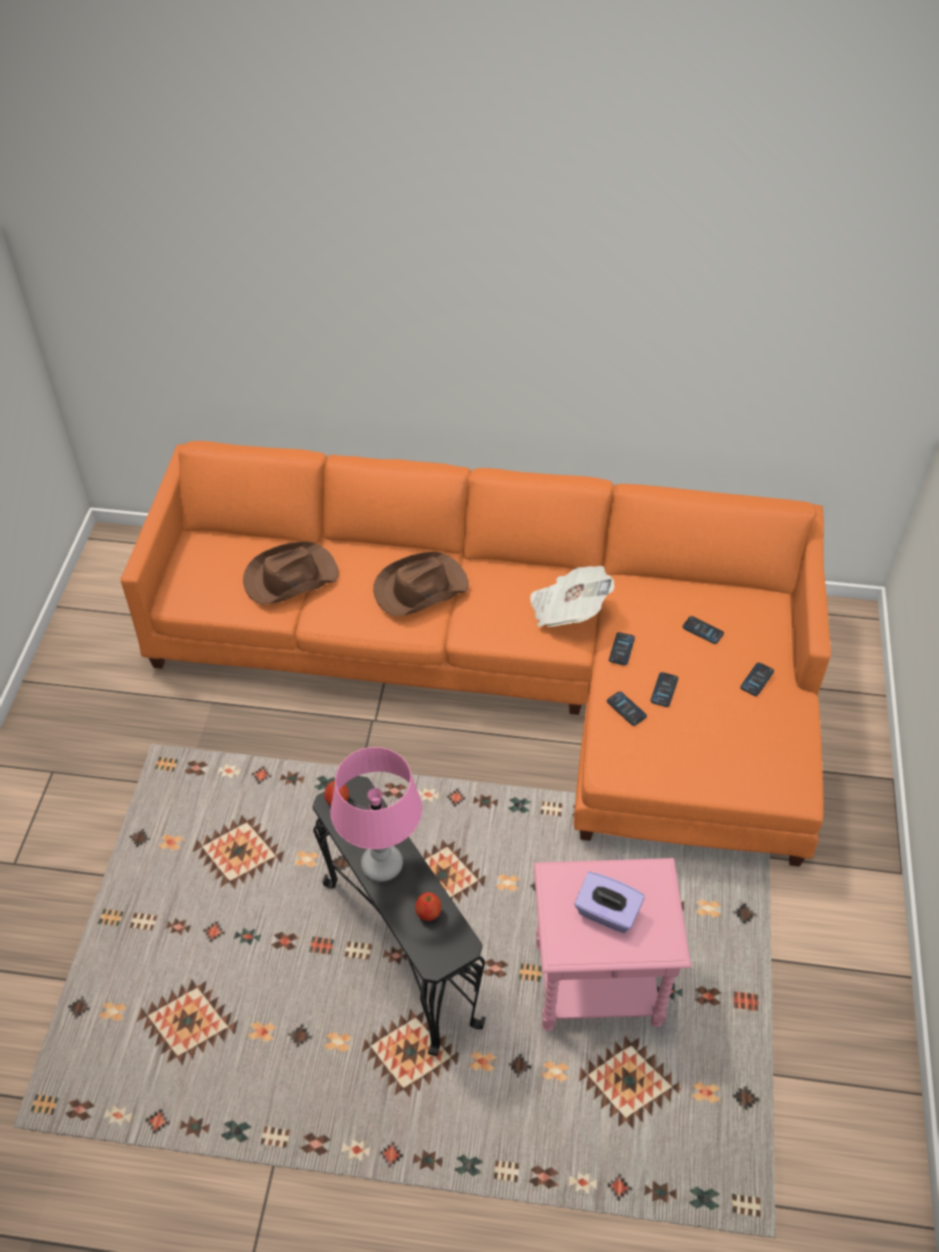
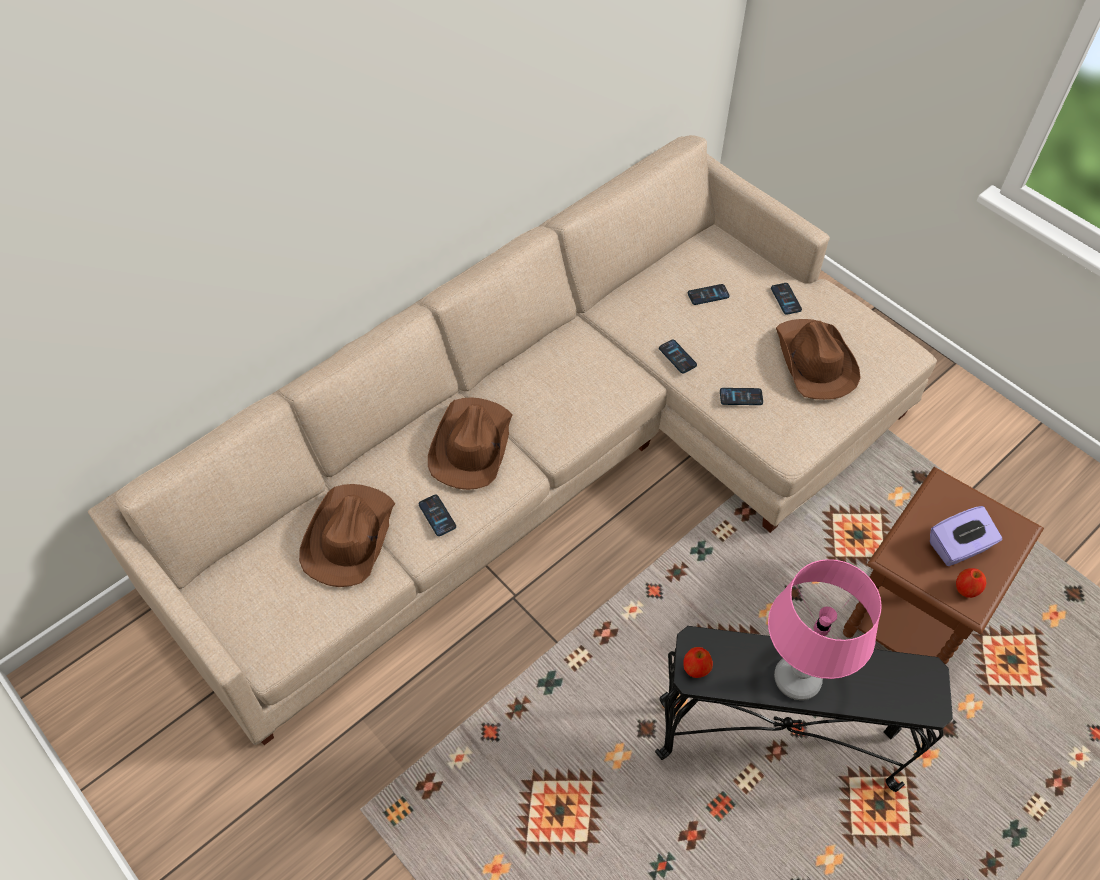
camera: 50 degrees left, 5 degrees up
(428, 913) = (877, 677): apple -> apple (966, 590)
(514, 664) = (555, 451): orange sofa -> beige sofa
(568, 610) = (601, 362): newspaper -> none
(597, 981) = (908, 617): pink side table -> brown side table
(664, 690) = (745, 360): phone -> phone (437, 515)
(713, 733) = (814, 361): none -> brown hat

